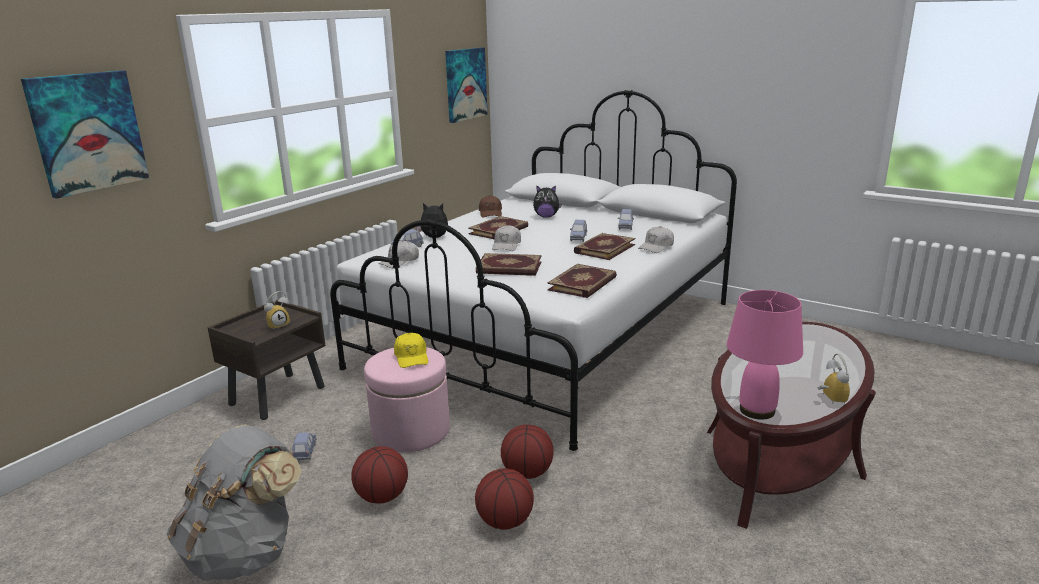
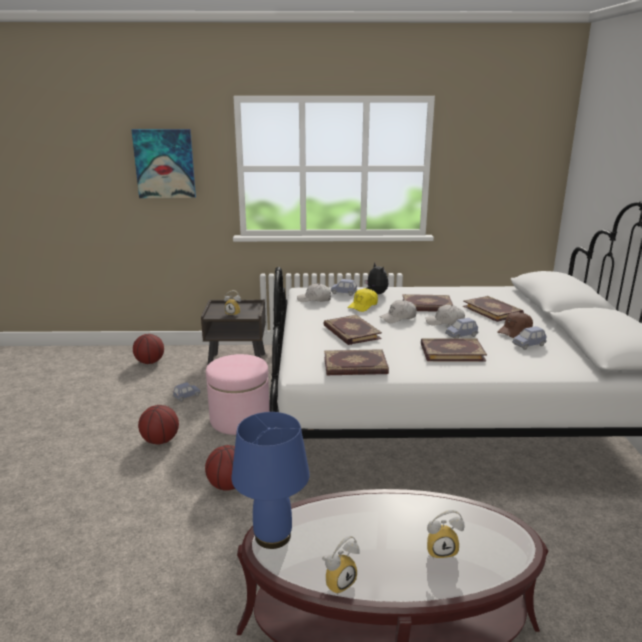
camera: 55 degrees right, 0 degrees up
(245, 553) = (84, 423): grey backpack -> none
(411, 357) = (242, 365): yellow cap -> yellow cap (363, 306)
(465, 84) = (527, 170): picture -> none
(490, 213) = (462, 292): brown cap -> brown cap (515, 331)
(505, 521) = (165, 498): basketball -> basketball (150, 362)
(546, 216) = (493, 310): plush toy -> book
(656, 247) = (497, 372): white cap -> white cap (445, 322)
(757, 410) = (273, 536): pink table lamp -> blue table lamp
(815, 355) = (441, 550): none -> alarm clock

